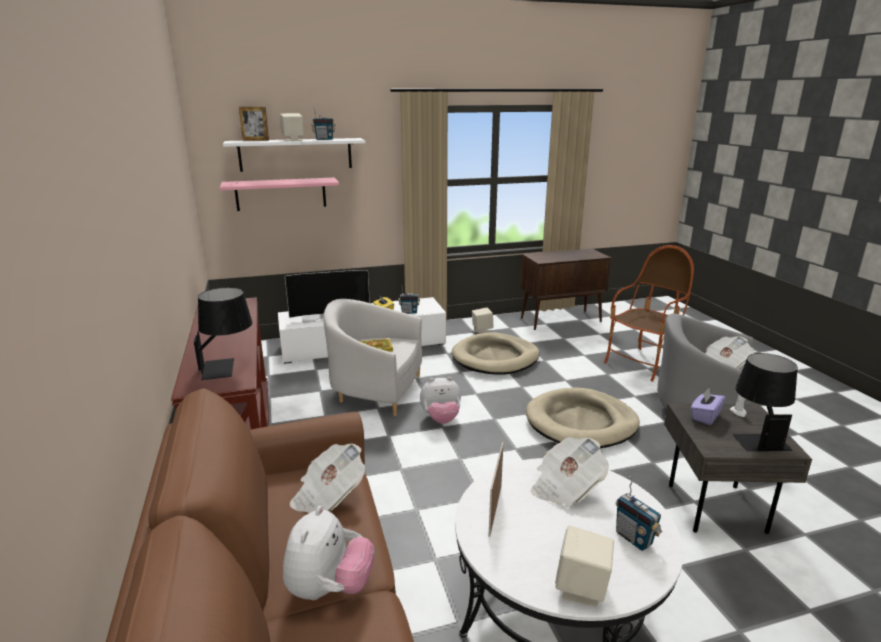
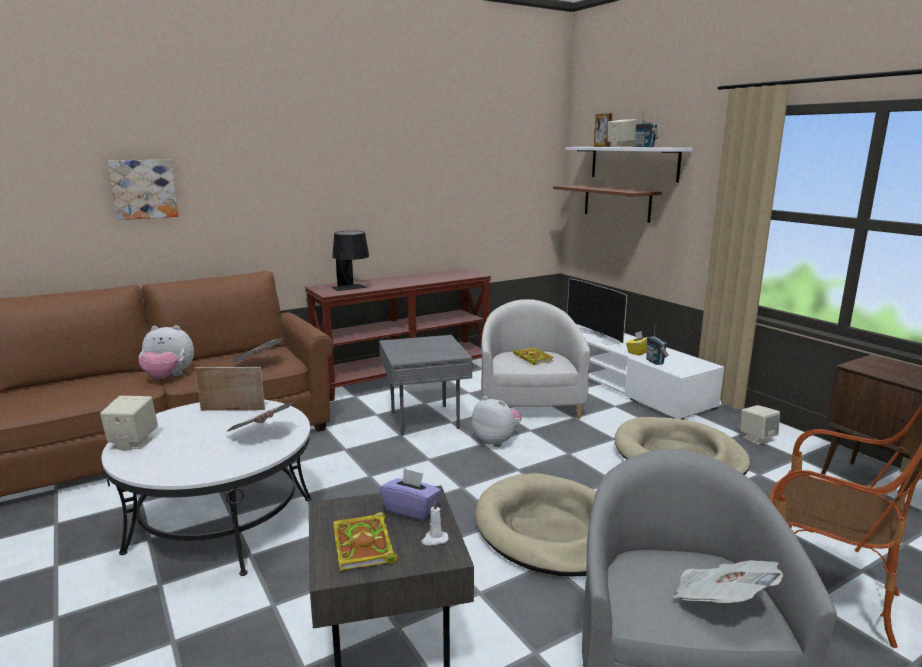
camera: 75 degrees right, 5 degrees down
(63, 334) = (143, 189): none -> picture
(281, 194) = (616, 203): pink shelf -> brown shelf
(372, 449) = (426, 419): none -> grey side table
(441, 419) = (496, 441): plush toy -> plush toy turned 150 degrees clockwise
(634, 538) = (182, 463): radio -> none
(756, 436) = (364, 546): black table lamp -> book

